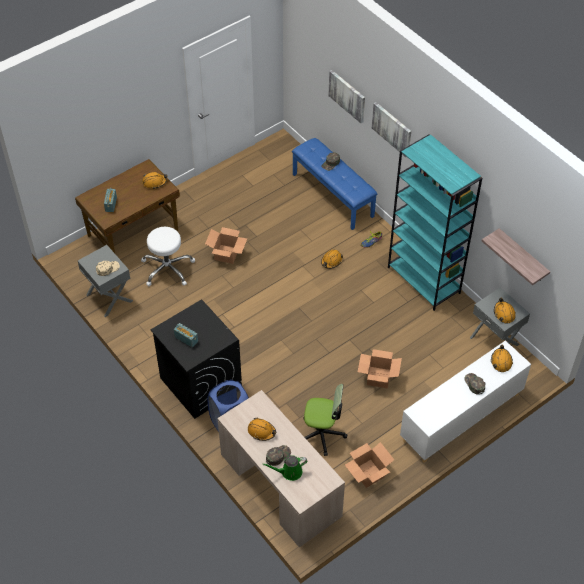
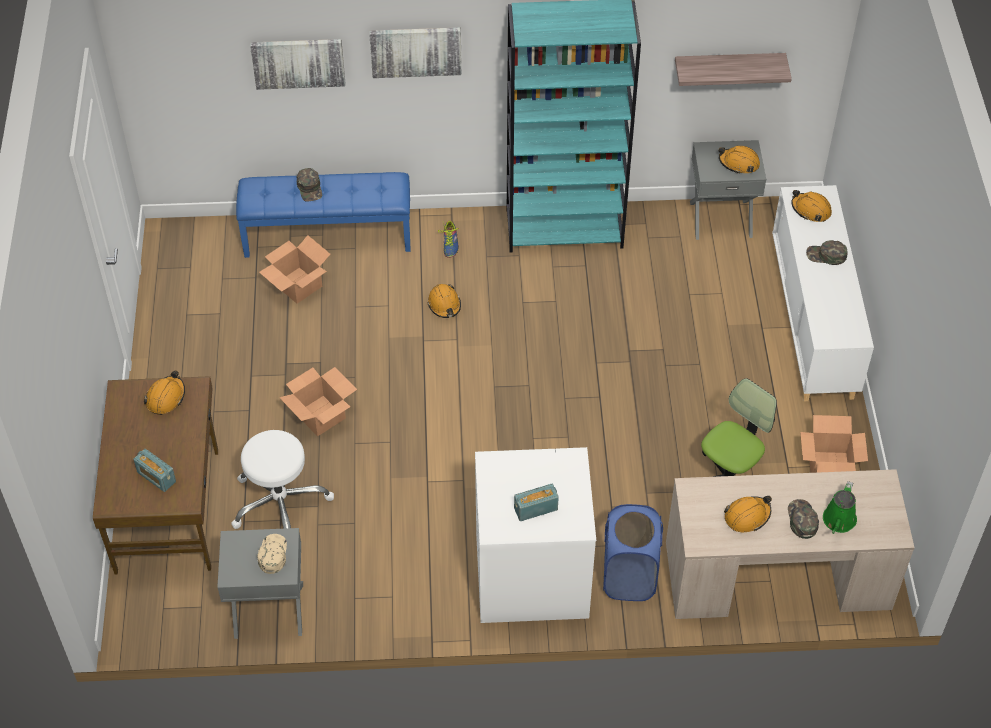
camera: 55 degrees left, 0 degrees up
(200, 383) = (530, 576): black washing machine -> white washing machine
(378, 378) = (685, 368): cardboard box -> cardboard box (299, 285)

